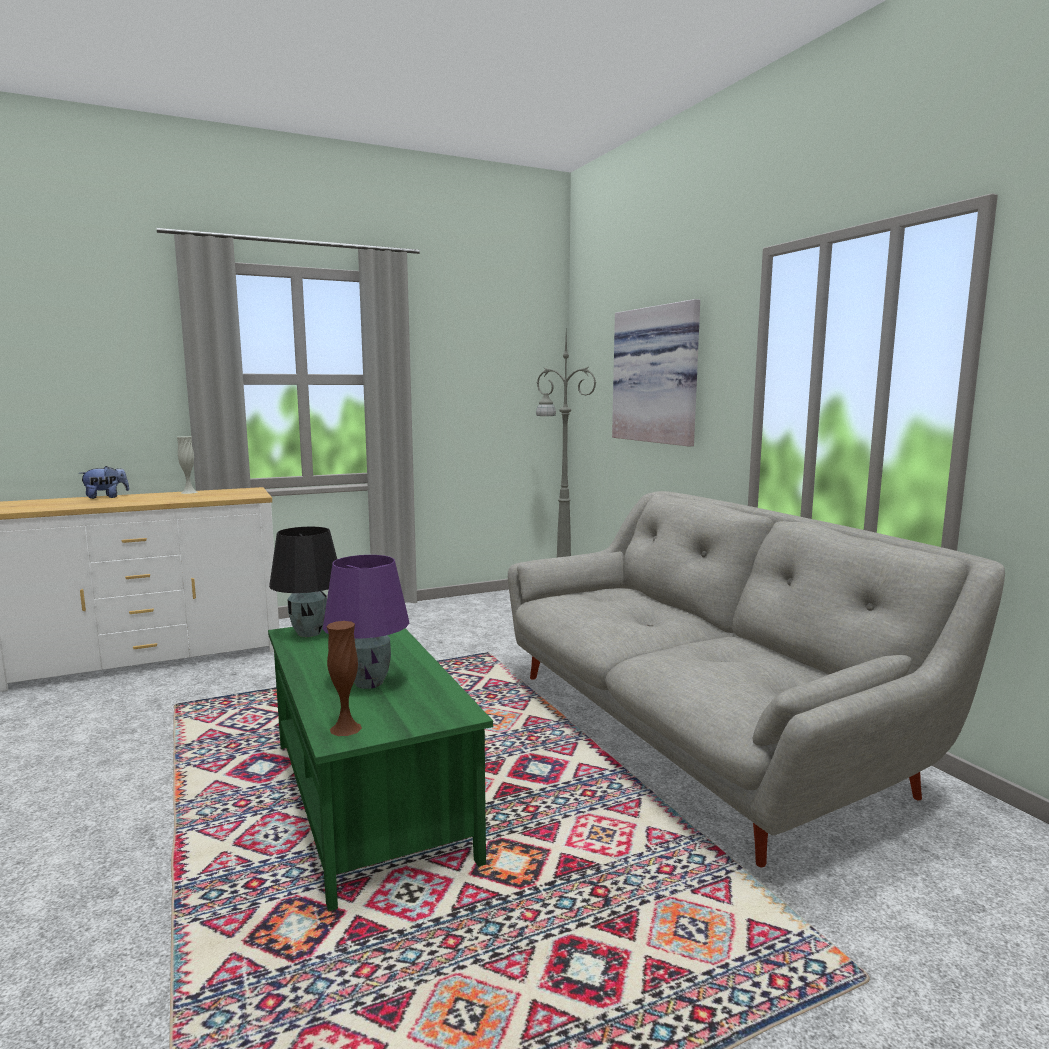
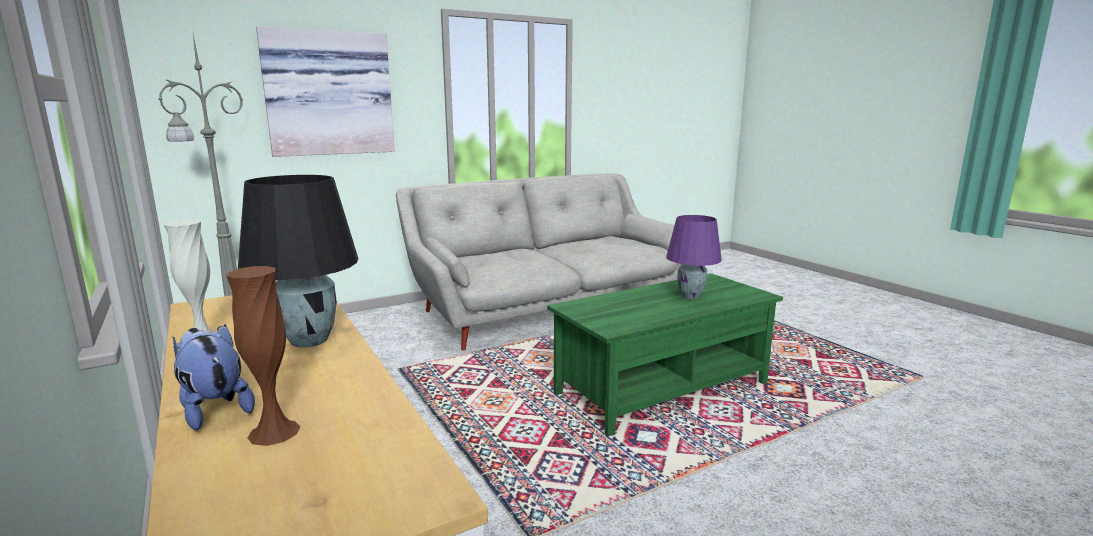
camera: 95 degrees left, 5 degrees up
(310, 633) = (609, 322): black table lamp -> black table lamp (309, 340)
(345, 728) = (750, 294): brown vase -> brown vase (274, 432)

